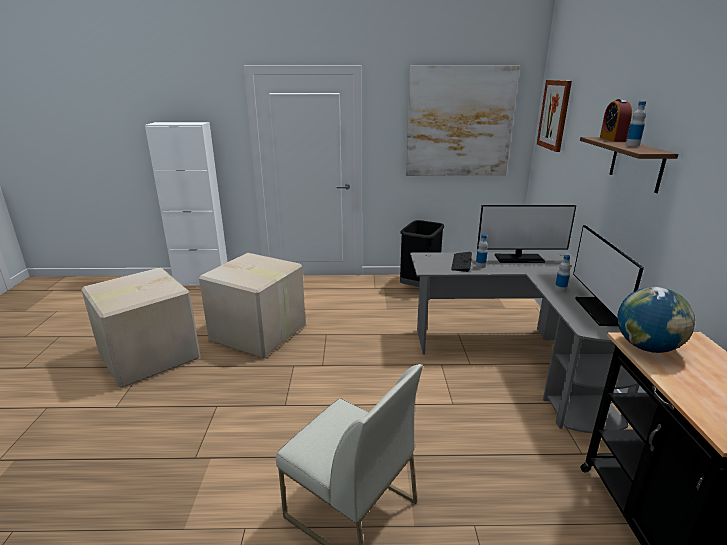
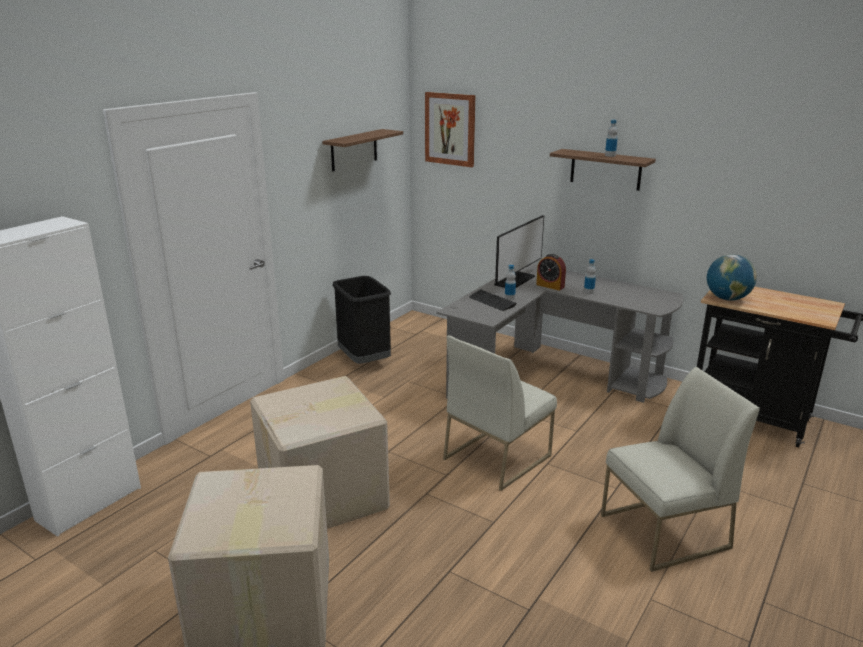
camera: 55 degrees left, 0 degrees up
(367, 377) = (497, 456): none -> white chair
(459, 122) = (354, 150): picture -> shelf
(599, 311) = (635, 295): monitor -> none
(612, 139) = (577, 151): alarm clock -> alarm clock (550, 286)

